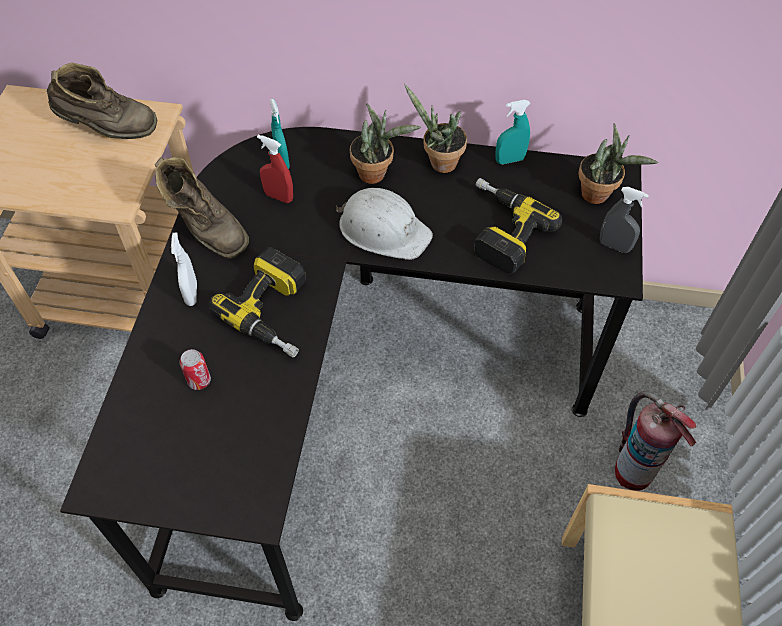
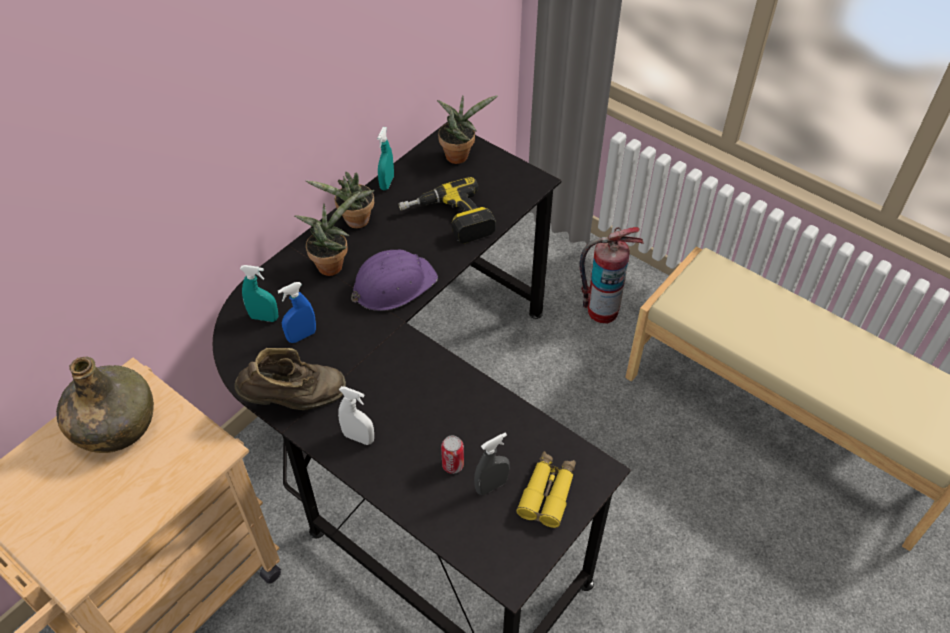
camera: 60 degrees left, 5 degrees down
(109, 130) = (115, 425): brown boot -> green bottle
(208, 477) = (548, 492): none -> yellow binoculars
(276, 311) = (421, 386): power drill -> none
(279, 197) = (302, 336): red spray bottle -> blue spray bottle
(383, 230) = (393, 285): white hard hat -> purple hard hat
(614, 246) = (509, 170): grey spray bottle -> grey spray bottle (491, 486)

